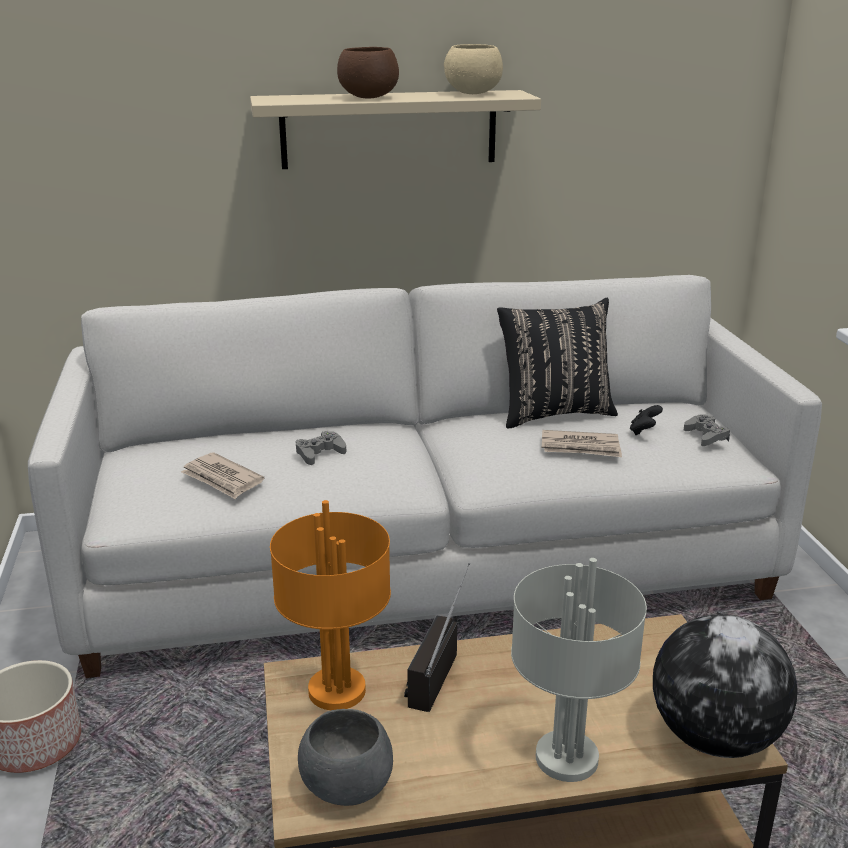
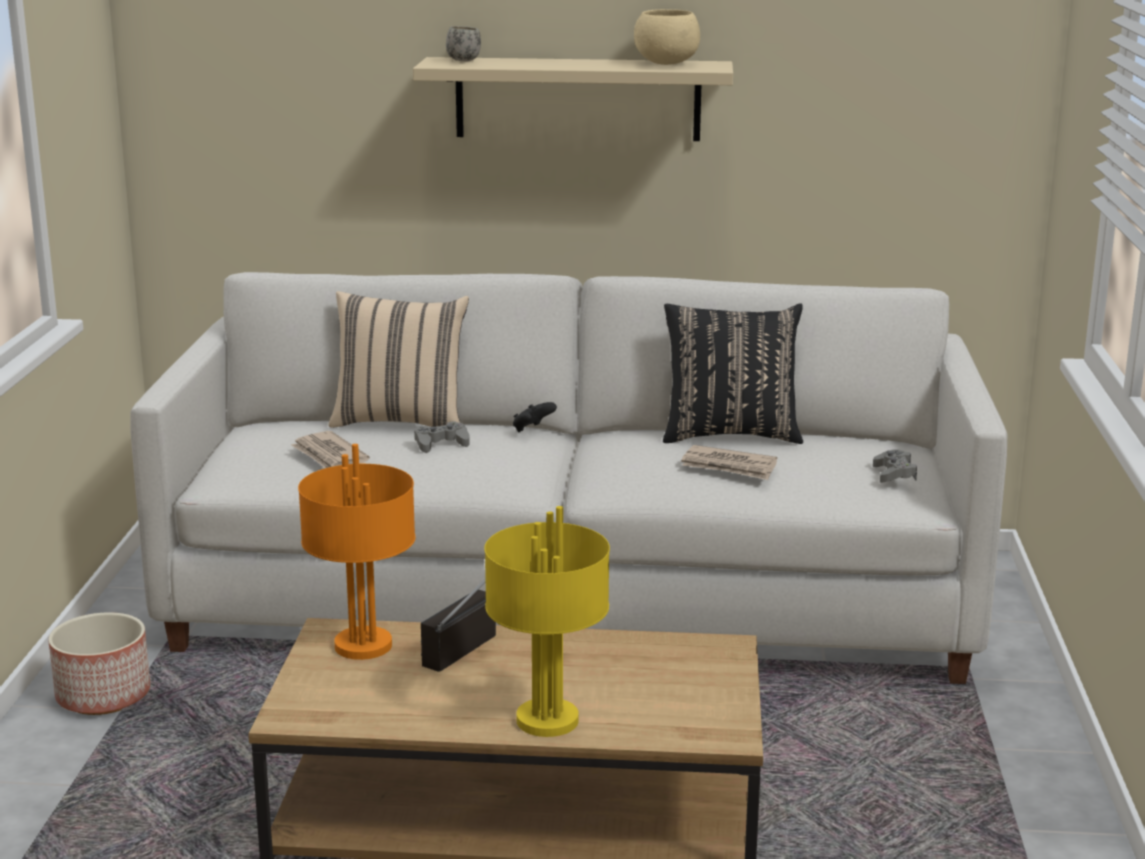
camera: 15 degrees right, 5 degrees down
(267, 433) = (401, 422): none -> beige pillow
(289, 97) = (463, 60): none -> white mug
(347, 786) = (331, 709): grey bowl -> none
(368, 97) = (544, 64): brown bowl -> none
(567, 760) = (546, 721): grey table lamp -> yellow table lamp
(644, 431) = (819, 461): black game controller -> black game controller (532, 430)
(714, 737) = (706, 727): globe -> none

